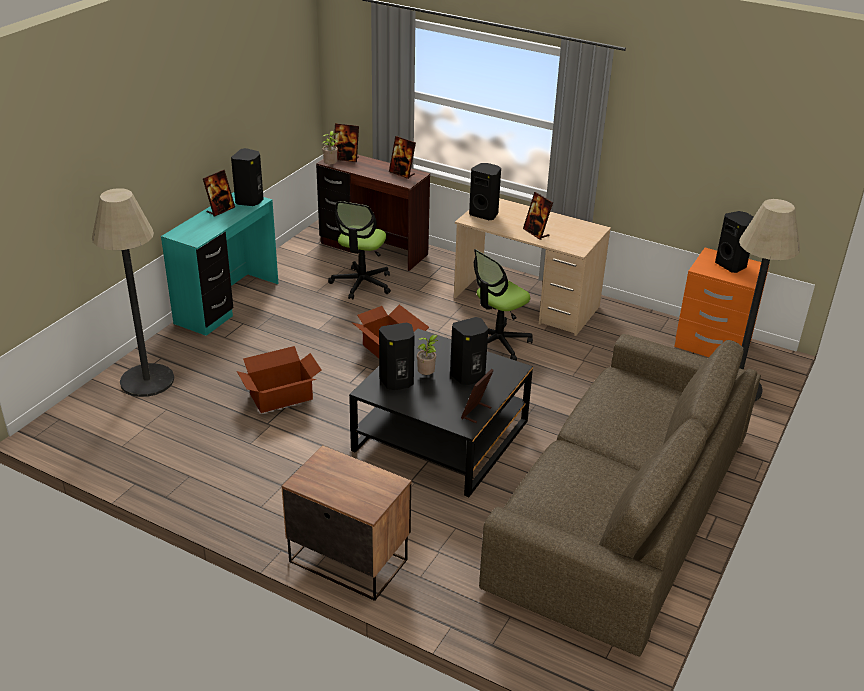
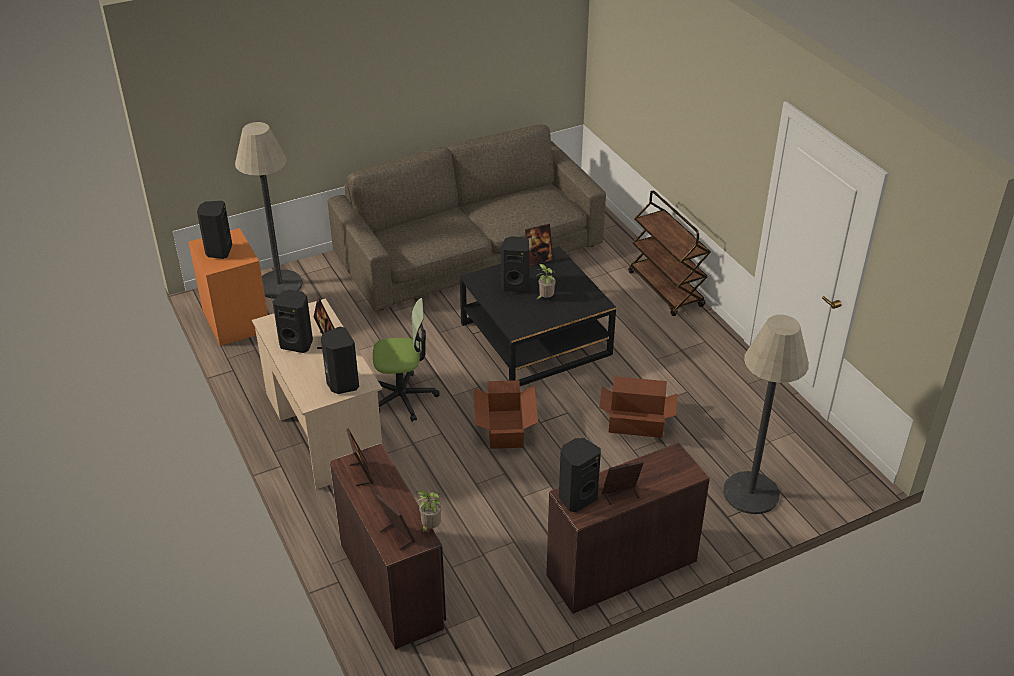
camera: 145 degrees left, 5 degrees up
(228, 303) = (620, 567): turquoise desk -> brown desk
(348, 559) = (666, 289): nightstand -> brown cart
(361, 284) = (456, 531): office chair -> none
(397, 382) = (572, 301): black speaker -> black speaker (297, 344)

